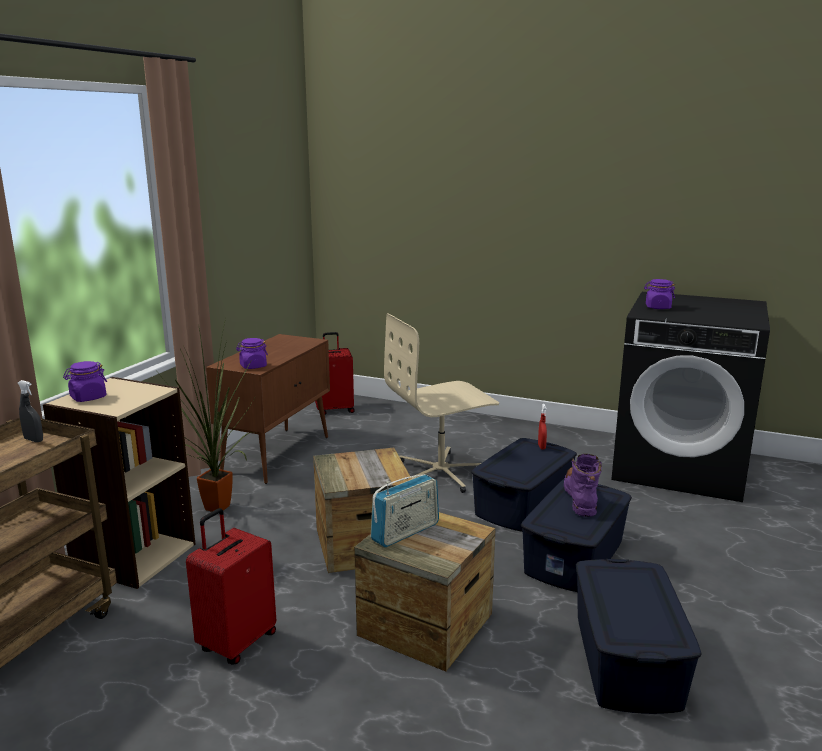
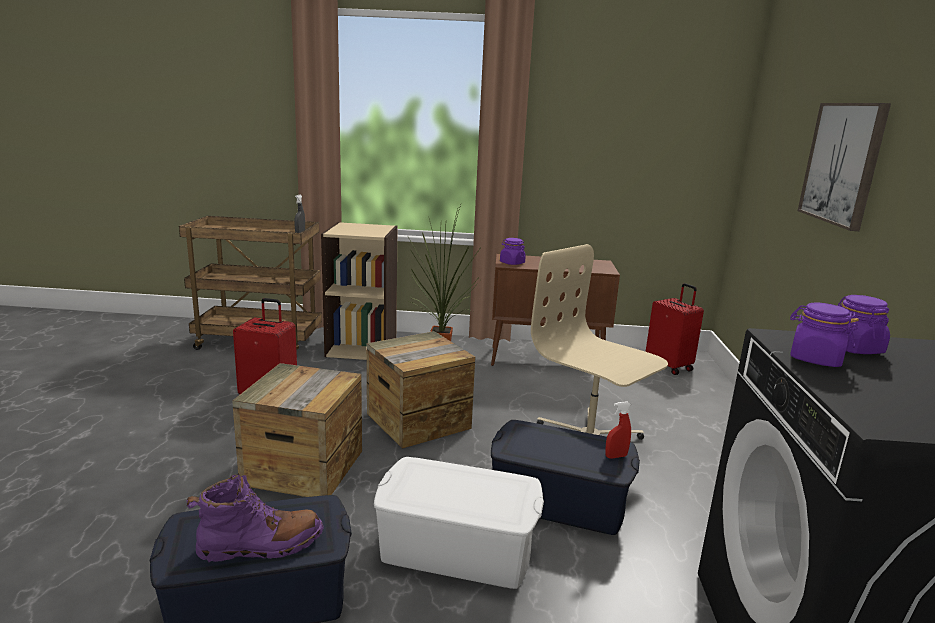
camera: 70 degrees right, 0 degrees up
(88, 397) = (353, 226): purple jar -> purple jar (815, 359)
(405, 532) = (306, 377): radio -> none
(481, 208) = (843, 163): none -> picture
(575, 557) = (457, 549): blue storage box -> white storage box
(580, 498) = (486, 491): purple boot -> purple boot (261, 545)

